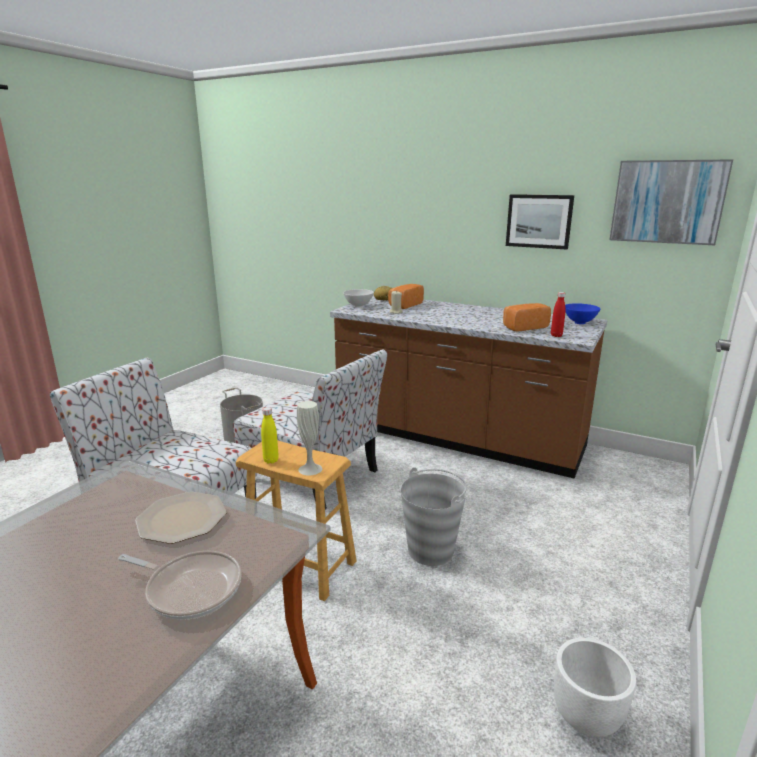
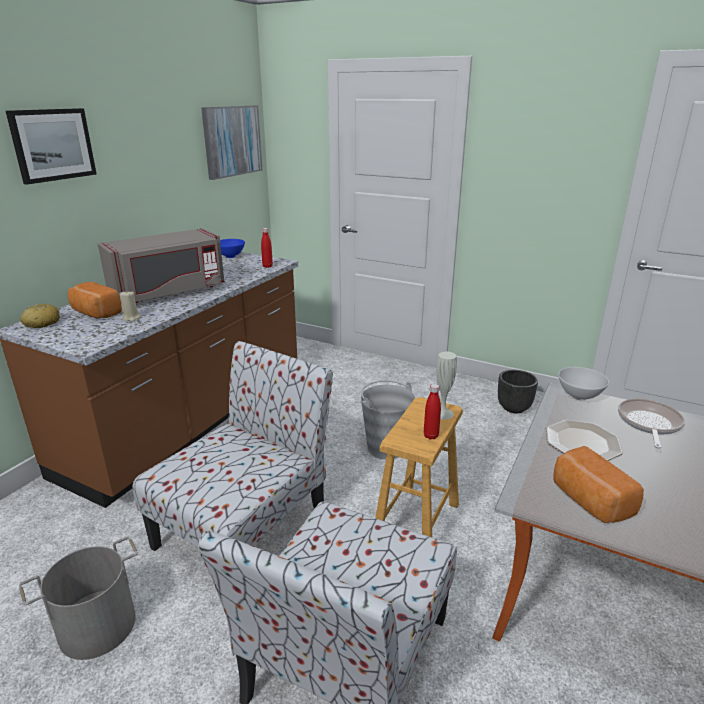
camera: 90 degrees left, 5 degrees up
(271, 460) = (431, 436): yellow bottle -> red bottle
(358, 306) = (71, 339): white bowl -> white bowl (579, 397)
(456, 315) = (169, 292): none -> grey microwave
(523, 327) = (235, 273): bread -> bread (588, 501)
(539, 221) = (158, 173): picture -> picture (52, 145)
(587, 717) = (514, 408): white planter -> black planter

